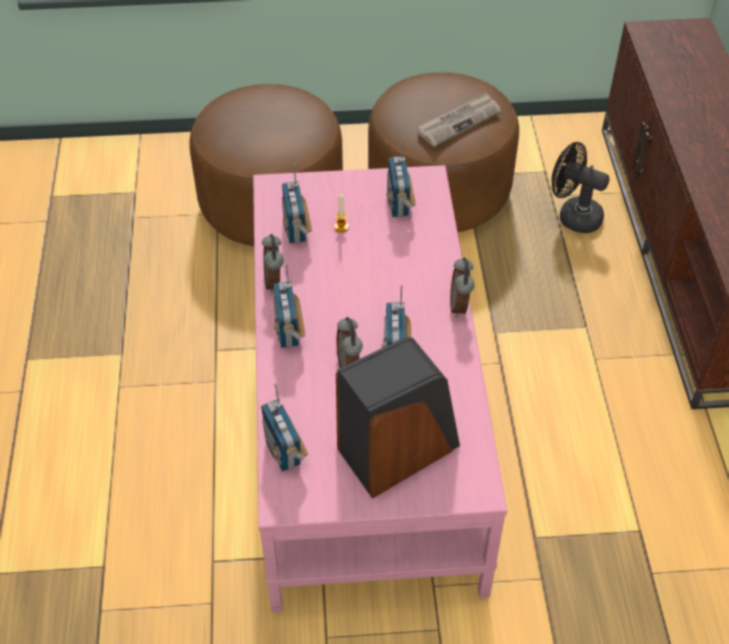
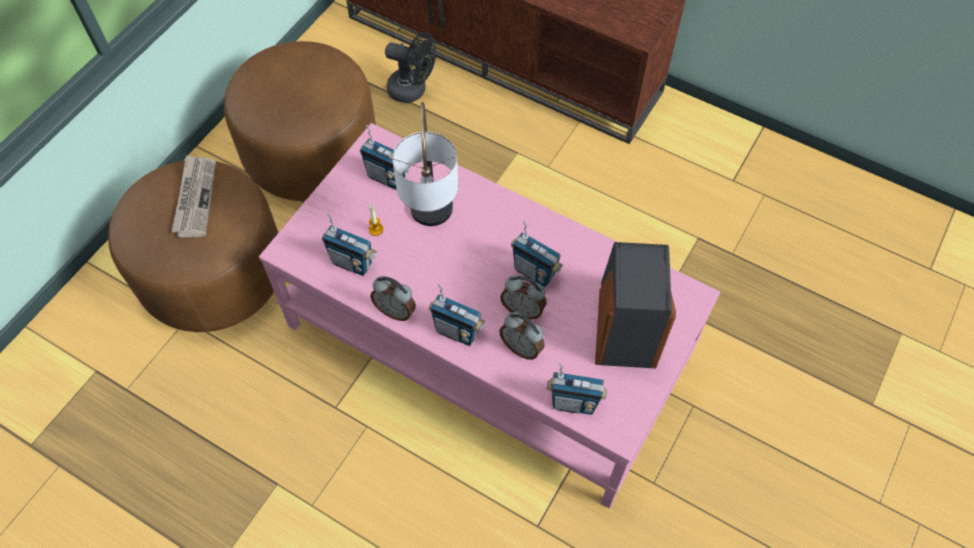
camera: 55 degrees left, 10 degrees up
(378, 259) = (432, 226): none -> table lamp
(459, 121) = (316, 86): newspaper -> newspaper (195, 198)
(460, 305) = (521, 203): alarm clock -> alarm clock (522, 347)
(573, 216) = (413, 90): black fan -> black fan turned 135 degrees counterclockwise

